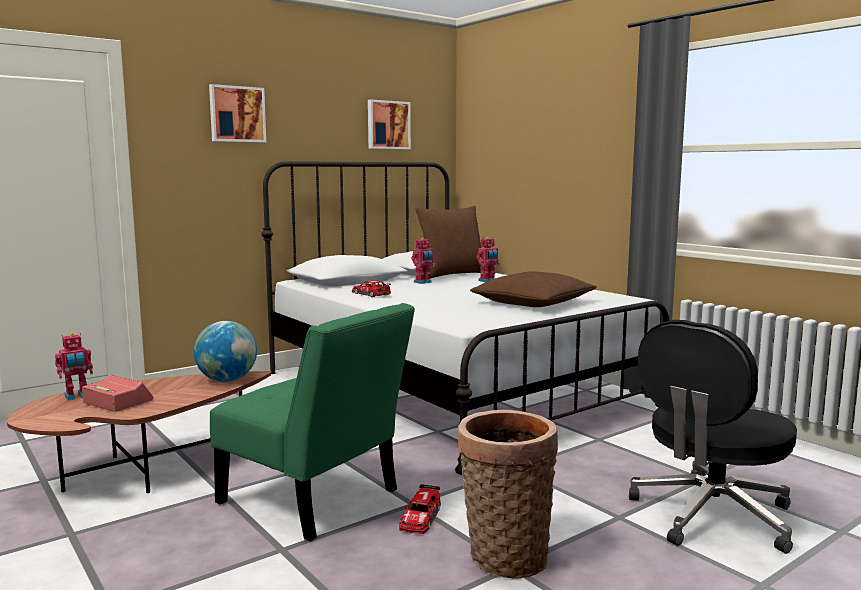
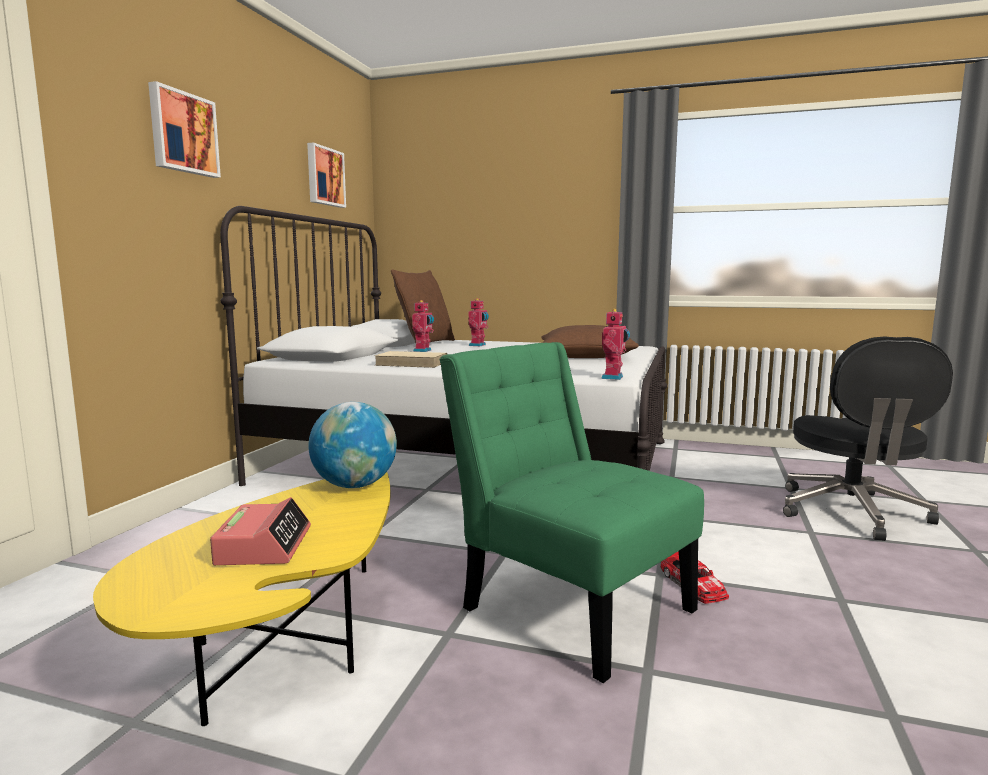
camera: 35 degrees left, 0 degrees up
(77, 396) = (171, 556): toy robot -> toy robot (614, 377)
(117, 402) = (264, 546): alarm clock -> alarm clock turned 90 degrees clockwise
(143, 470) = (285, 645): brown coffee table -> yellow coffee table
(315, 500) = (569, 604): green chair -> green chair turned 135 degrees counterclockwise
(371, 294) = (412, 363): toy car -> beige book
(504, 555) = (816, 592): basket -> none

